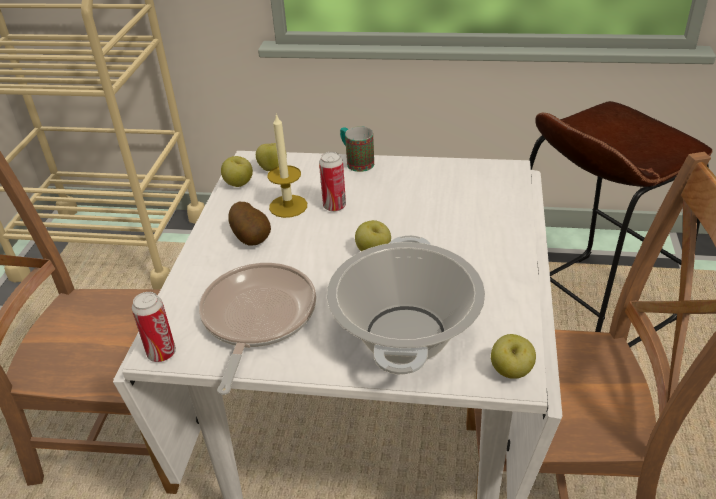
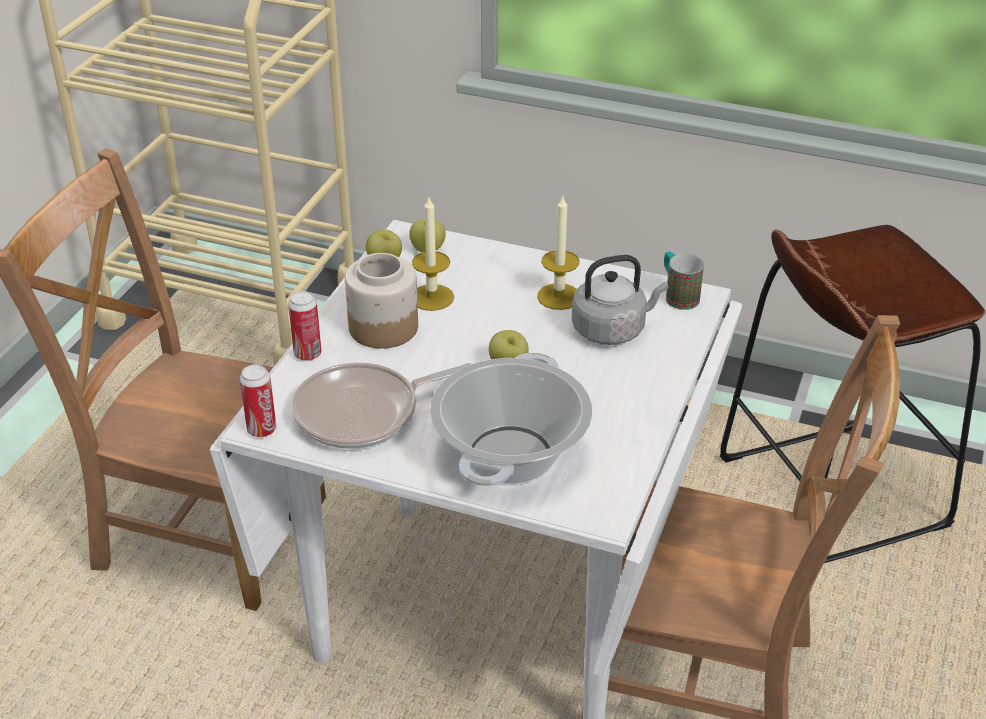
camera: 10 degrees right, 0 degrees up
(253, 239) = (383, 328): potato -> jar
(257, 319) = (364, 413): frying pan -> frying pan turned 135 degrees counterclockwise
(334, 206) = (483, 306): can -> can (307, 354)
(356, 162) = (526, 257): mug -> mug (678, 296)
(395, 188) = (559, 296): none -> candle
(450, 207) = (612, 330): none -> grey kettle
(511, 371) = (602, 509): apple -> none

